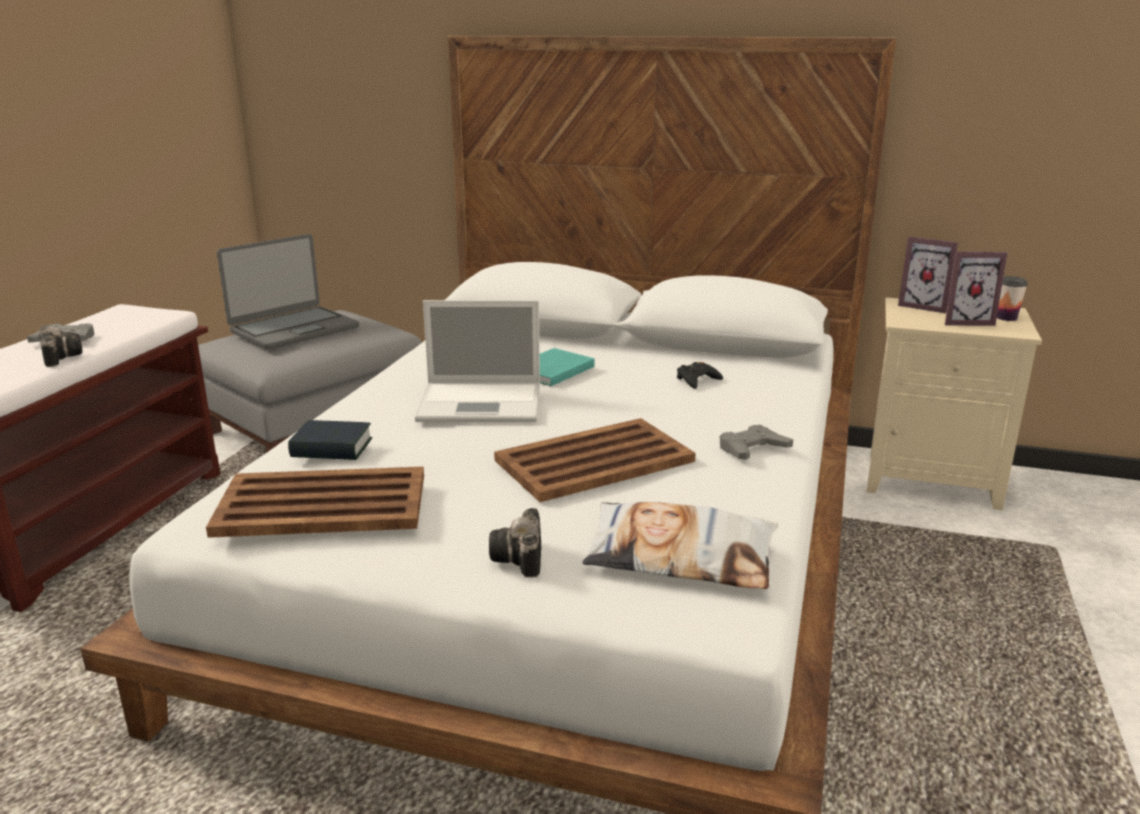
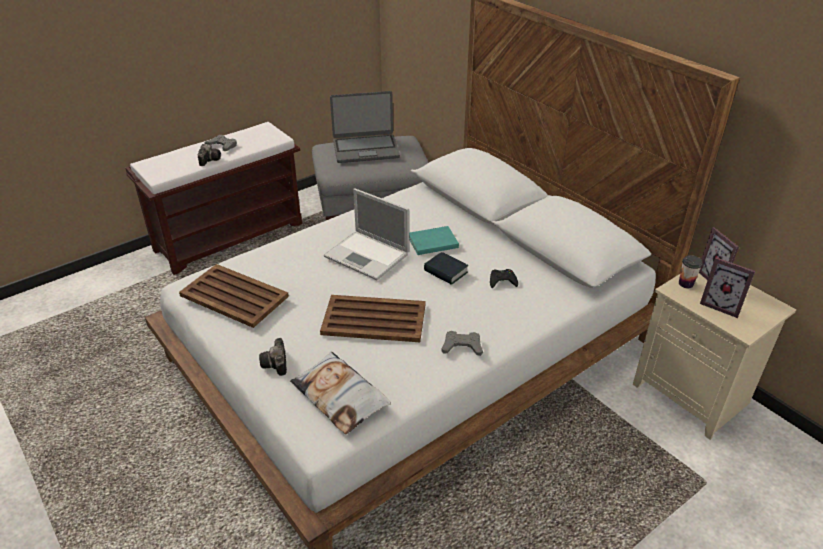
camera: 35 degrees right, 15 degrees up
(332, 448) = (271, 261): book -> book (445, 272)
(520, 560) = (276, 364): camera -> camera turned 45 degrees counterclockwise
(1006, 318) = (760, 314): cup -> cup (685, 284)

